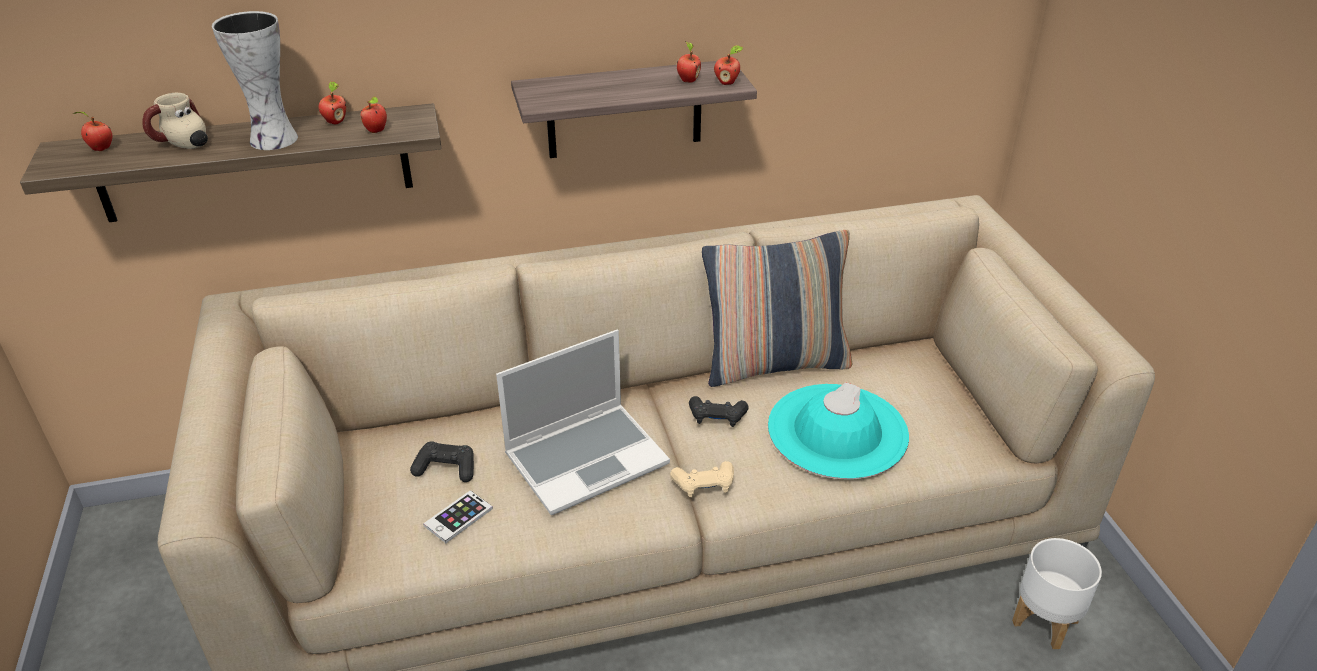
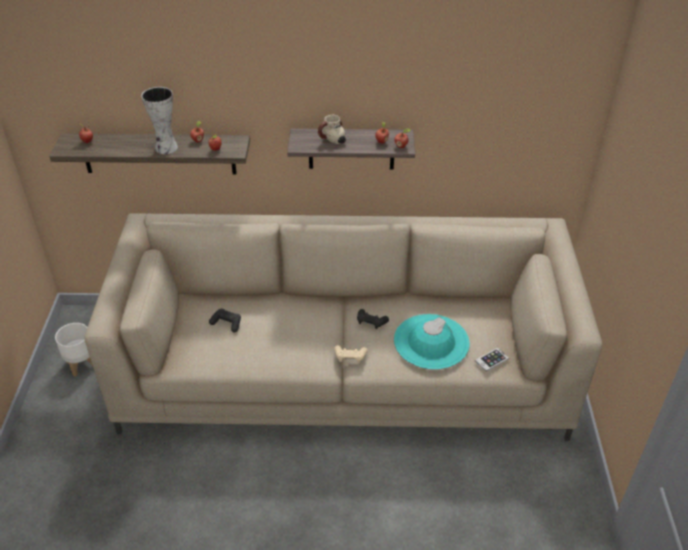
camera: 15 degrees right, 5 degrees up
(182, 145) = (123, 144): mug -> mug (332, 140)
(458, 517) = (225, 349): phone -> phone (491, 360)
(587, 458) = (297, 331): laptop -> none
(774, 364) = (415, 298): pillow -> none
(1043, 621) = (532, 466): white planter -> white planter (81, 364)

